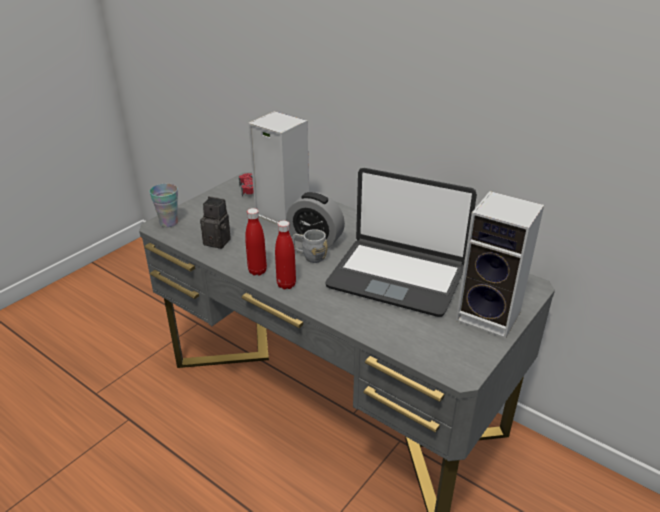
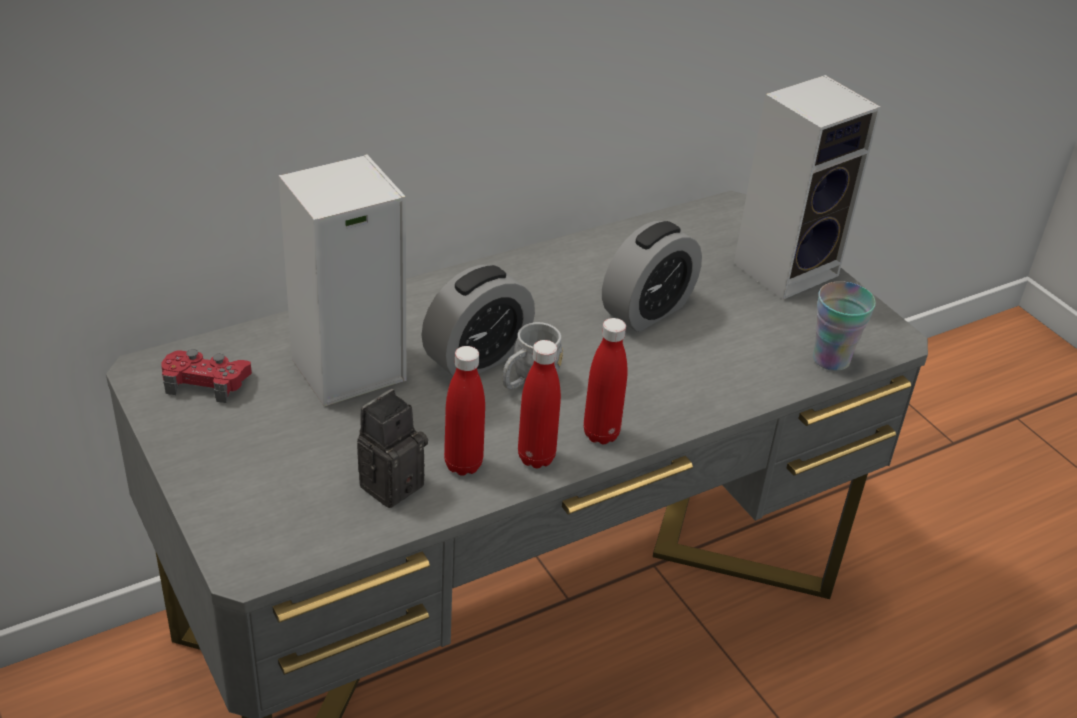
camera: 70 degrees left, 5 degrees up
(169, 222) = (248, 543): cup -> cup (831, 359)
(240, 254) = (463, 464): none -> red bottle
(397, 277) = (647, 310): laptop -> alarm clock

